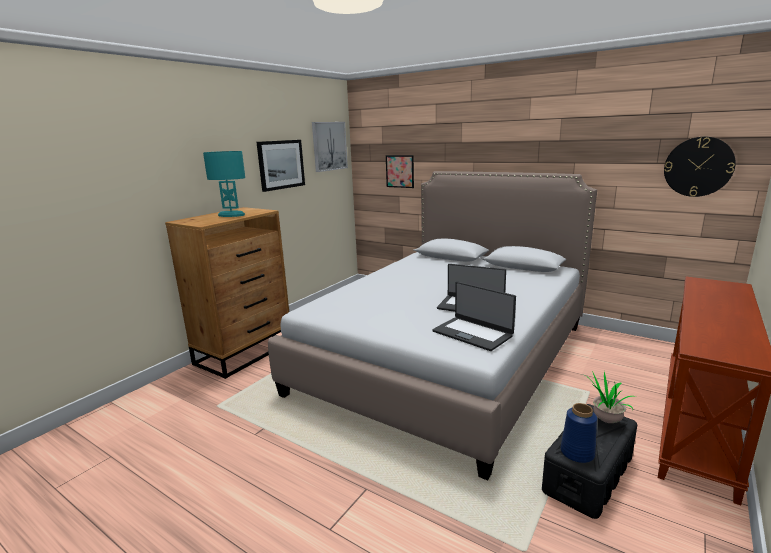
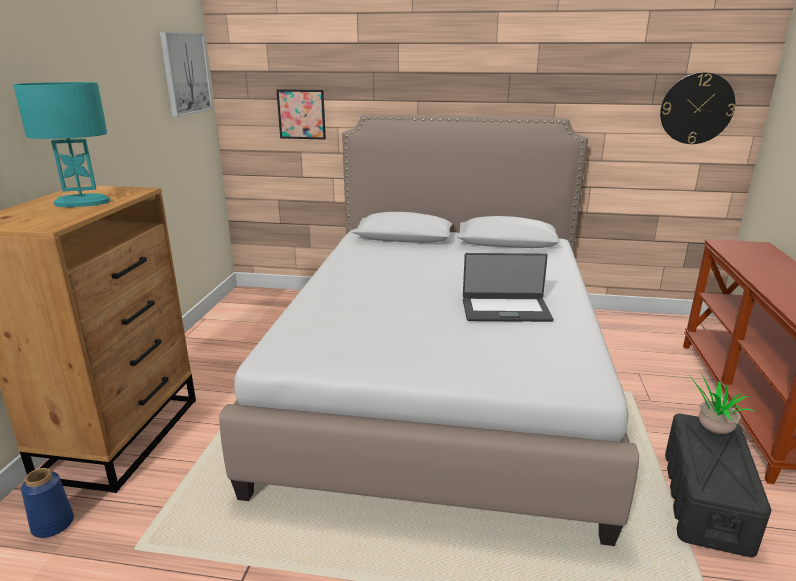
camera: 25 degrees left, 5 degrees up
(281, 164) = (124, 105): picture -> none
(473, 333) = (549, 351): laptop -> none
(578, 453) = (722, 483): blue vase -> blue vase (53, 524)

